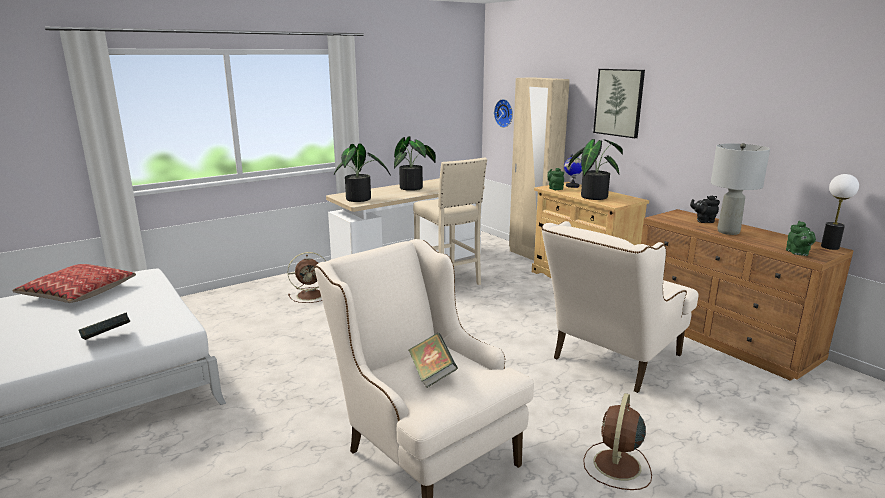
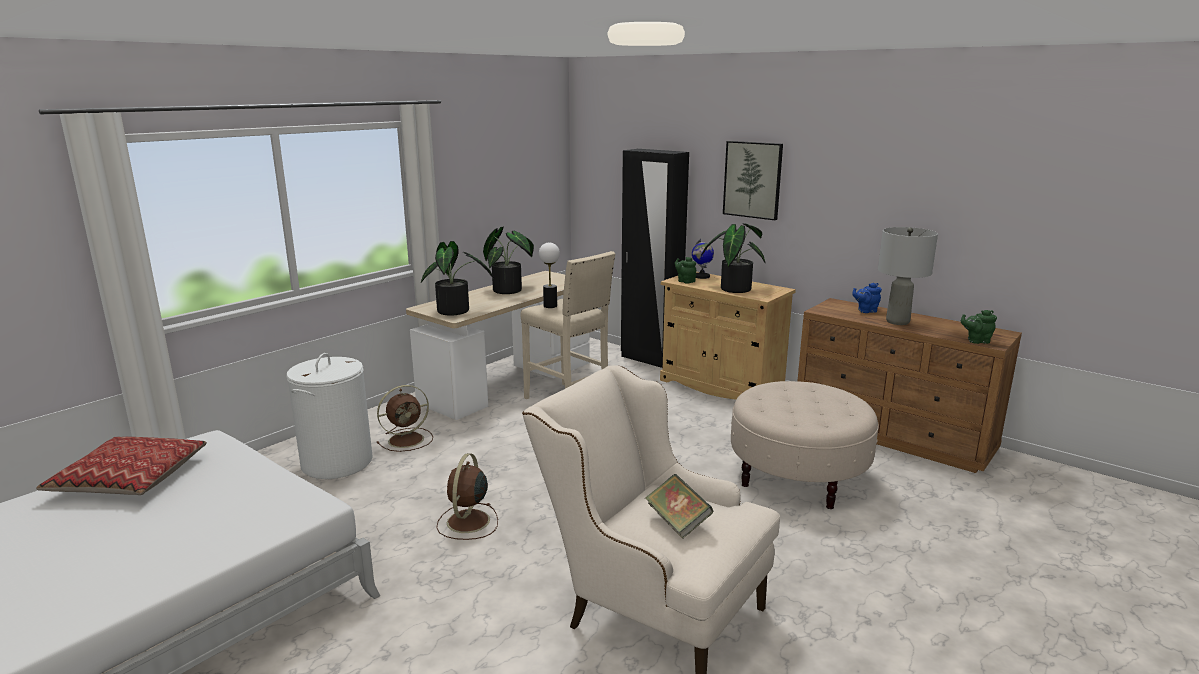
camera: 15 degrees left, 0 degrees up
(107, 339) = (229, 536): book -> none
(253, 305) = (337, 462): none -> white laundry basket
(505, 113) = (602, 190): wall clock -> none
(532, 255) = (650, 360): beige wardrobe -> black wardrobe
(610, 361) = (797, 477): beige armchair -> beige ottoman
(616, 466) = (858, 591): brown fan -> brown fan (467, 522)
(703, 221) = (865, 311): black teapot -> blue teapot
(798, 253) = (976, 341): green teapot -> green teapot turned 105 degrees clockwise
(830, 247) = (1000, 331): table lamp -> table lamp (550, 306)

